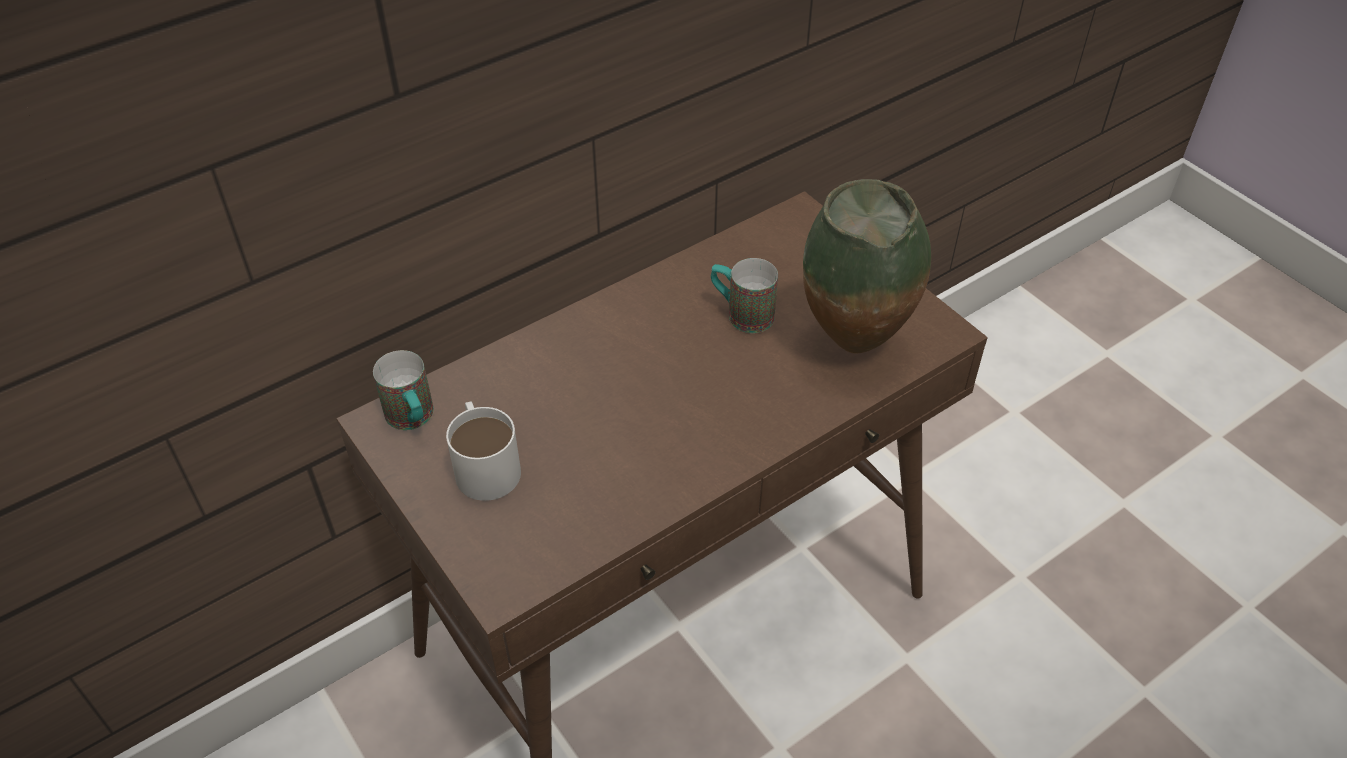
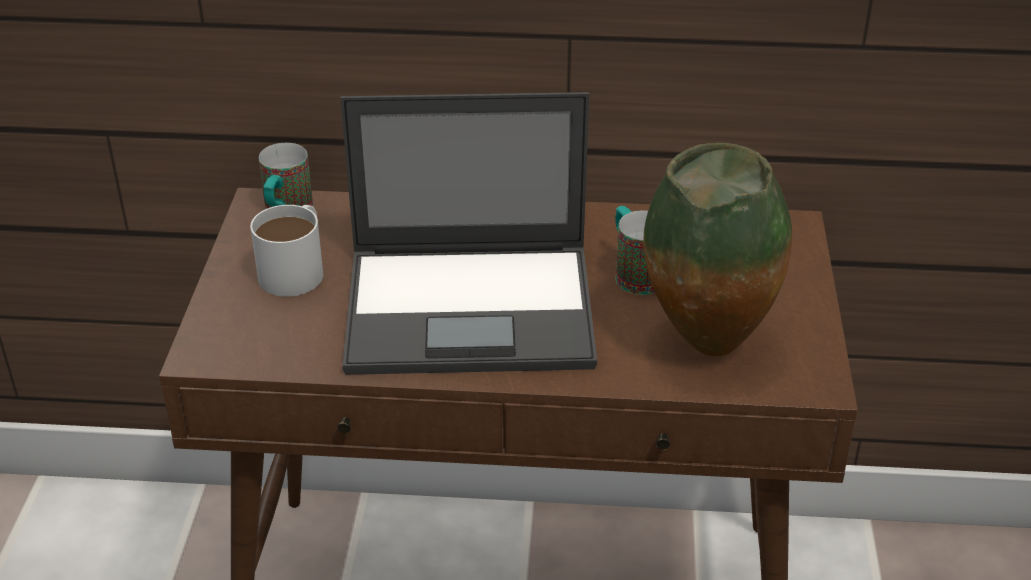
camera: 40 degrees right, 10 degrees down
(664, 413) = (473, 308): none -> laptop

